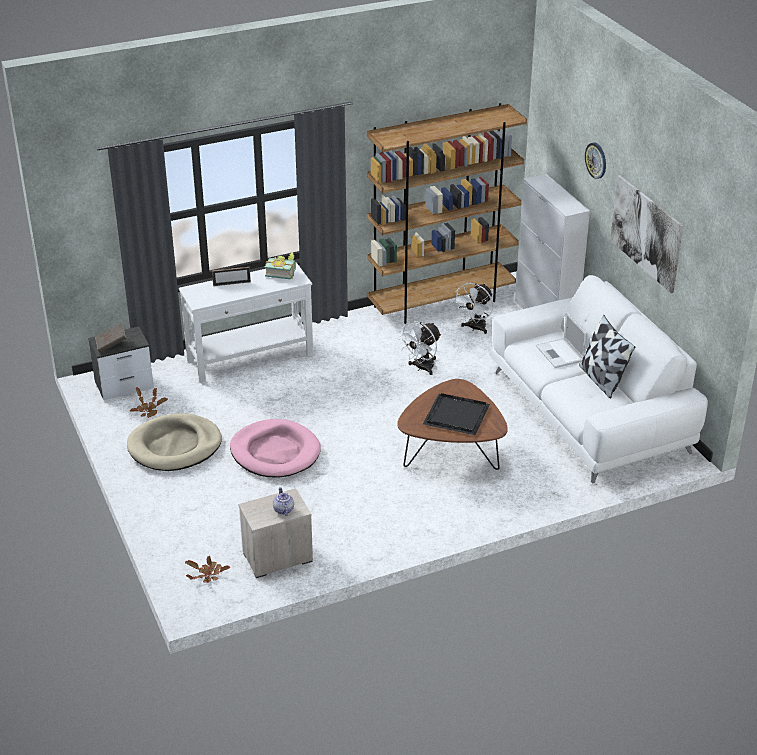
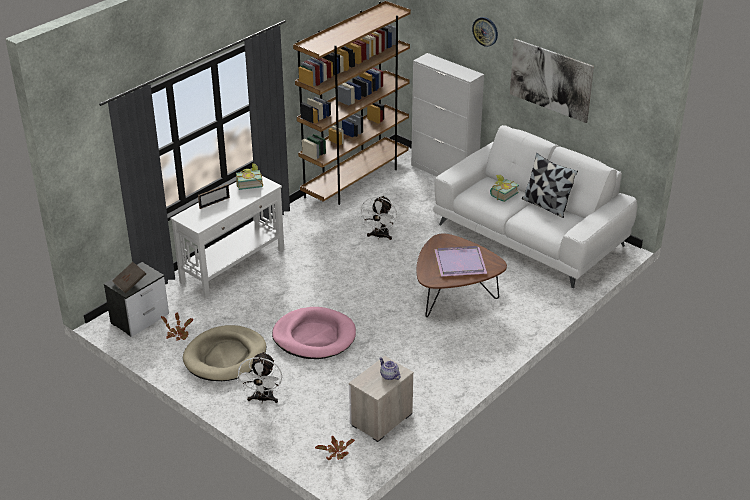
camera: 25 degrees left, 0 degrees up
(457, 415) = (461, 262): black tray -> purple tray
(474, 328) = (397, 194): white fan -> white fan (263, 399)
(560, 354) = (501, 194): laptop -> book

